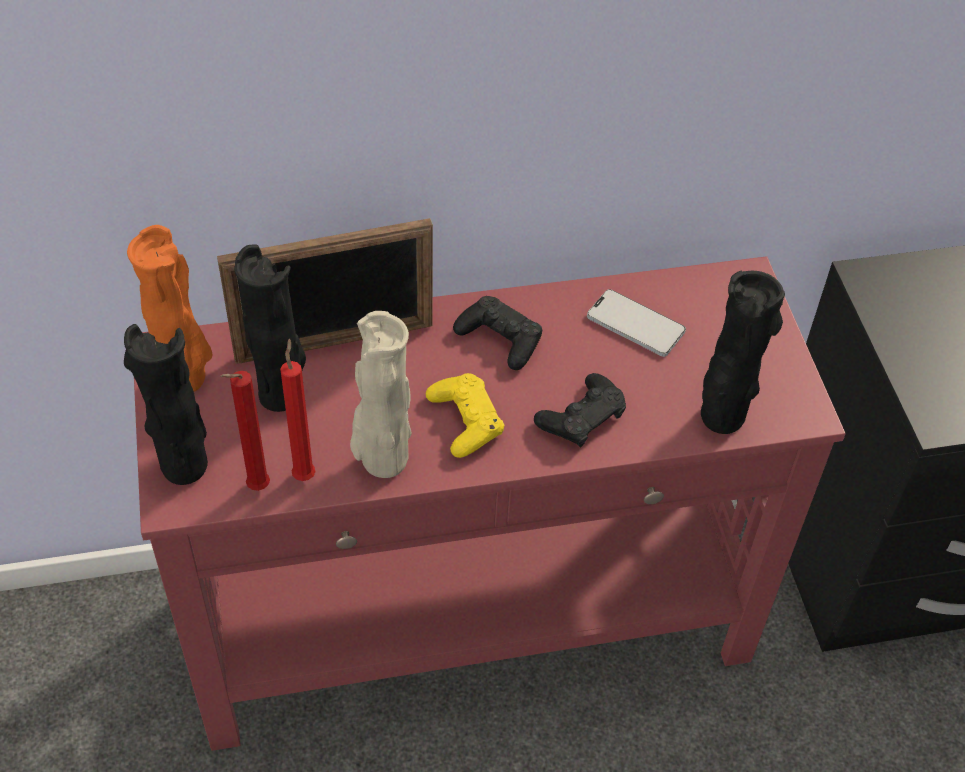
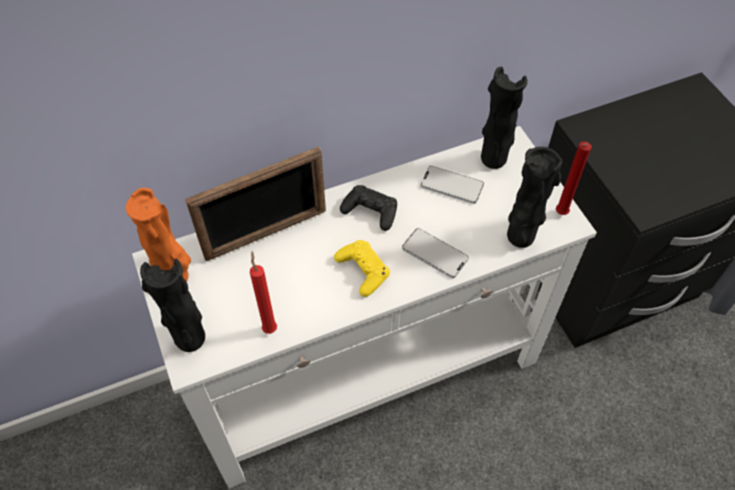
camera: 10 degrees left, 5 degrees up
(255, 488) = (240, 344): red candle -> red candle (560, 214)
(282, 394) = (241, 276): black vase -> black vase (494, 158)
(382, 461) = (317, 309): beige vase -> none
(474, 622) = (369, 373): red console table -> white console table
(581, 417) = (435, 254): black game controller -> phone

